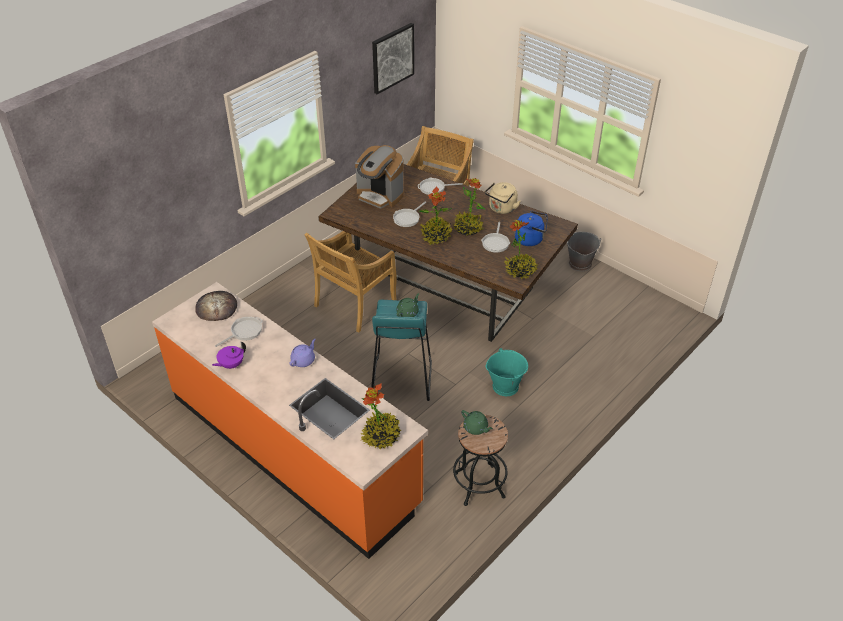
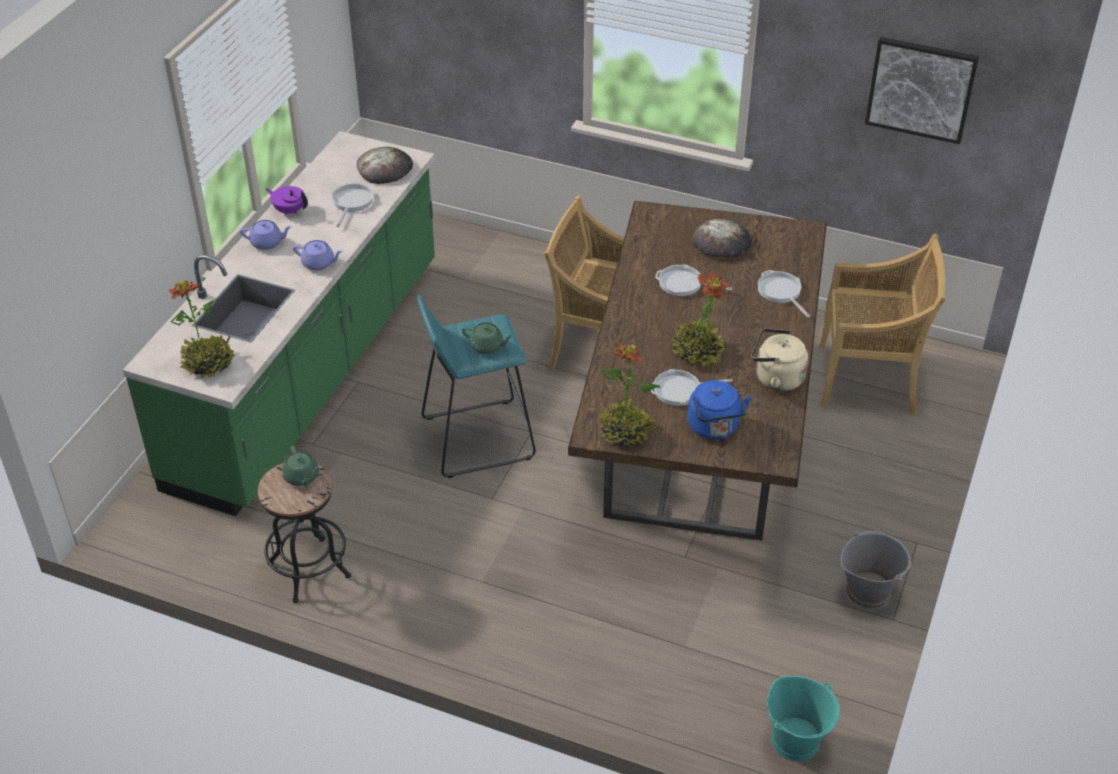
camera: 70 degrees right, 0 degrees up
(244, 331) = (351, 202): frying pan -> frying pan turned 105 degrees counterclockwise
(262, 383) = (267, 243): none -> purple teapot
(293, 449) = (309, 373): orange counter -> green counter
(380, 195) = (722, 243): coffee machine -> bread
(436, 236) = (658, 323): potted plant -> none
(476, 428) = (301, 477): green teapot -> green teapot turned 45 degrees counterclockwise
(505, 386) = (514, 556): turquoise bucket -> turquoise bucket (796, 740)

